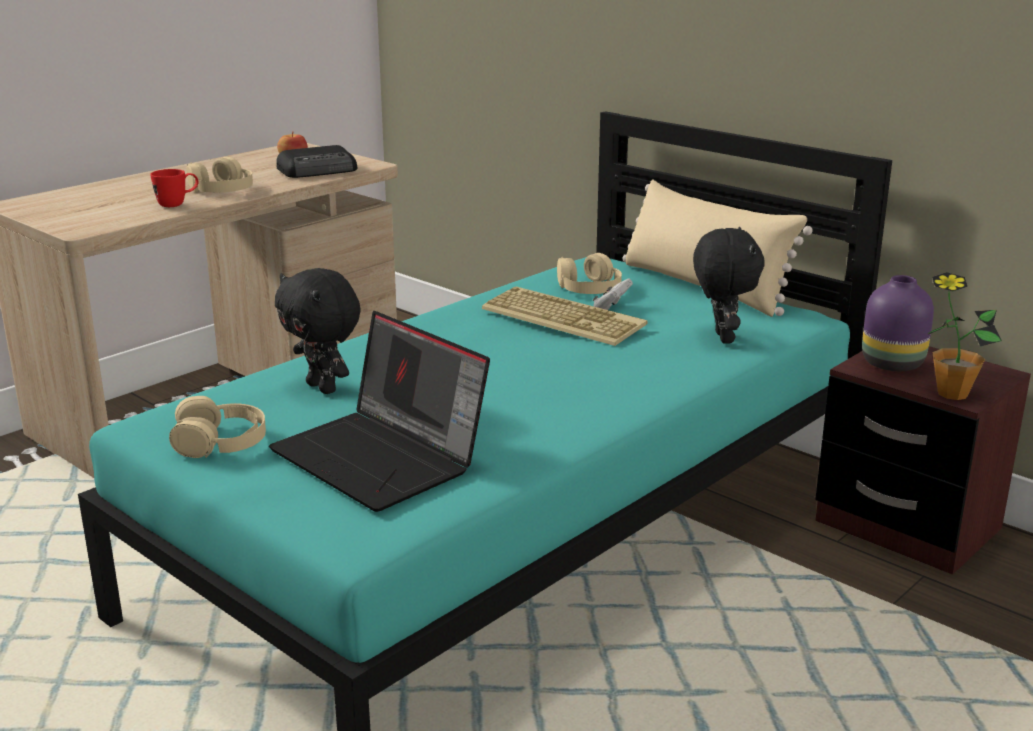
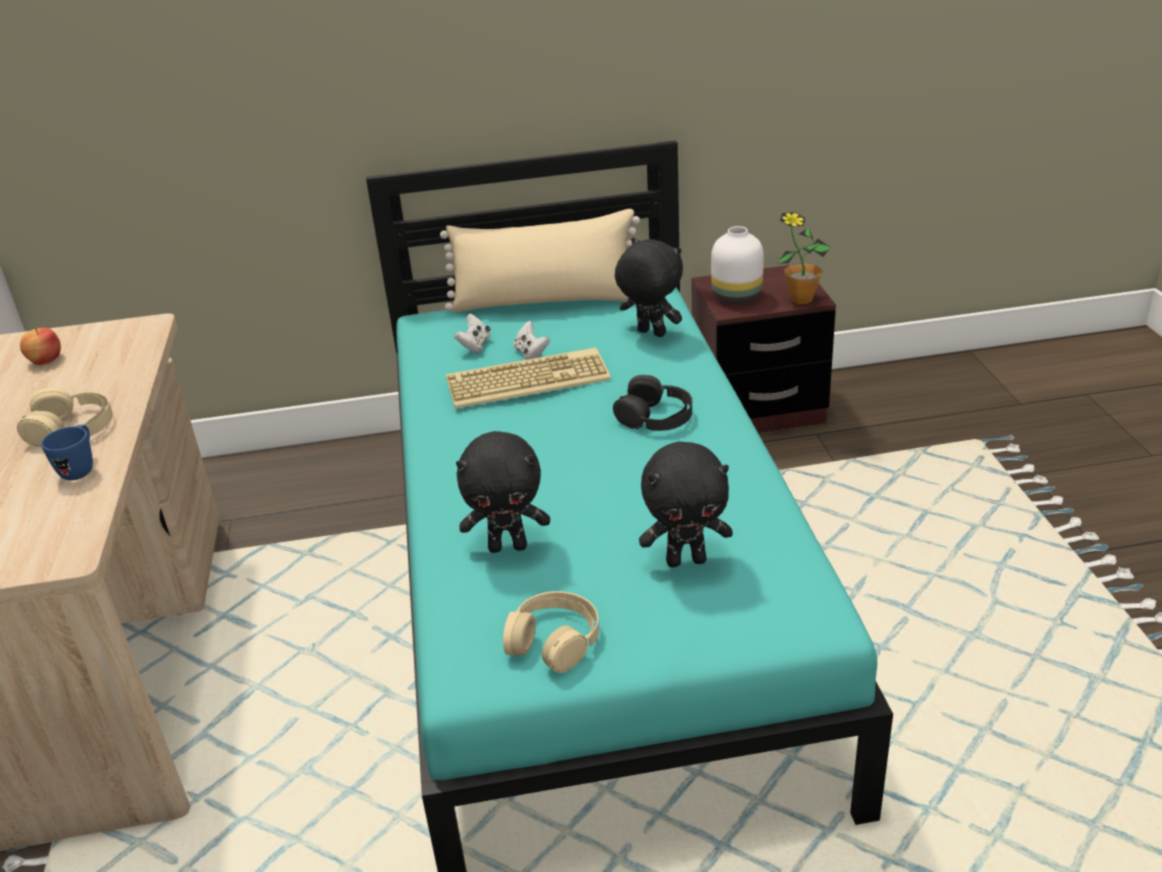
camera: 50 degrees left, 10 degrees up
(177, 204) = (81, 469): red mug -> blue mug
(319, 170) = (112, 357): radio -> none
(382, 458) = (686, 560): laptop -> black plush toy
(586, 381) = (655, 416): none -> black headphones
(589, 287) = (474, 345): beige headphones -> white game controller
(893, 364) = (737, 296): purple vase -> white vase

